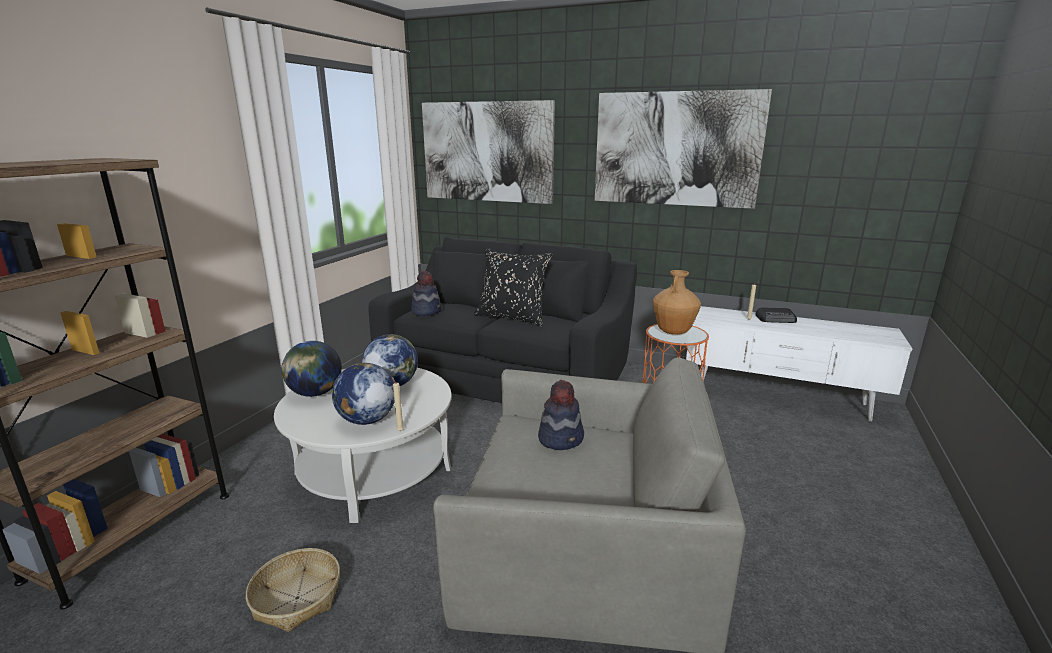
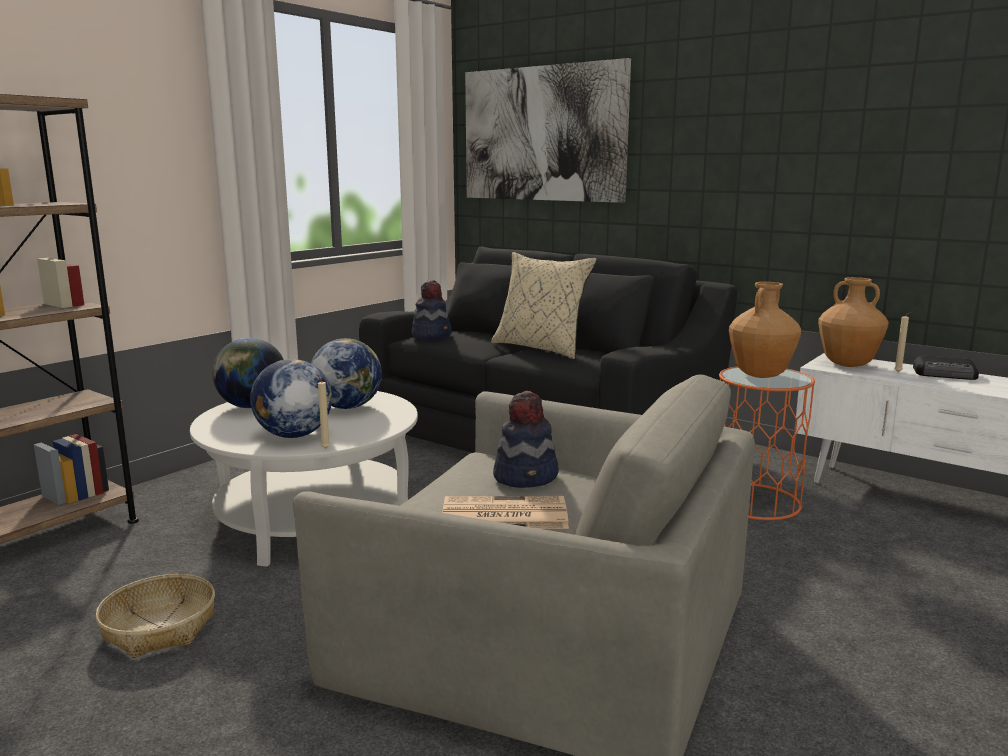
camera: 15 degrees right, 5 degrees down
(512, 317) = (541, 348): black pillow -> beige pillow
(566, 478) = (502, 515): none -> newspaper
(676, 149) = (797, 118): picture -> none
(717, 316) = (848, 365): none -> brown vase

